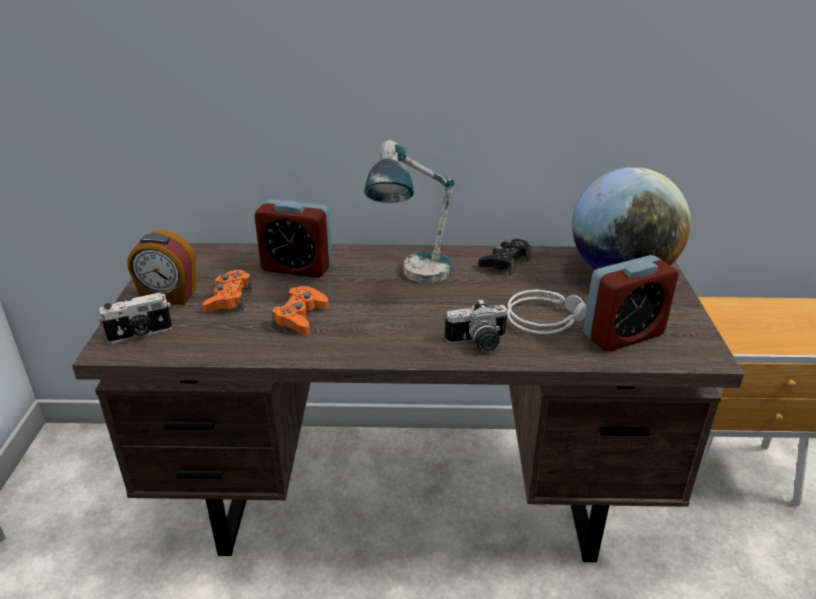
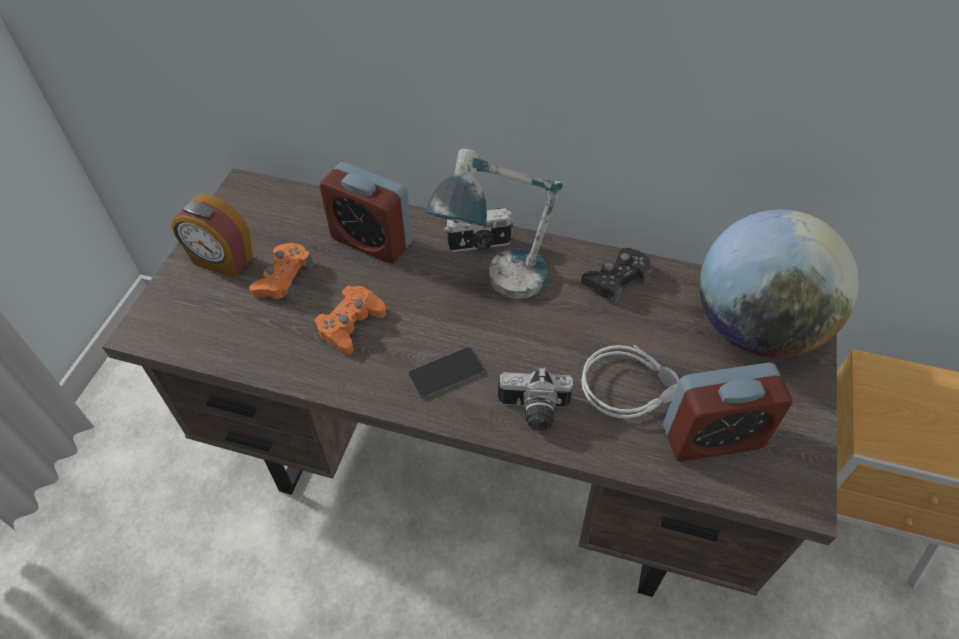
camera: 15 degrees right, 20 degrees up
(140, 334) = (179, 315): camera -> camera (479, 245)
(395, 333) = (445, 373): none -> phone

